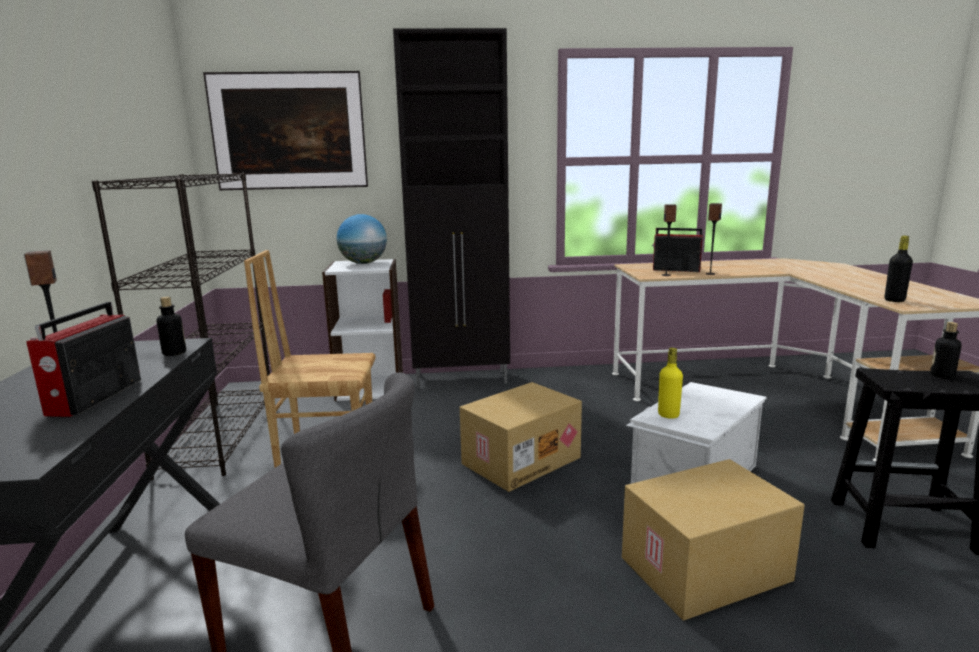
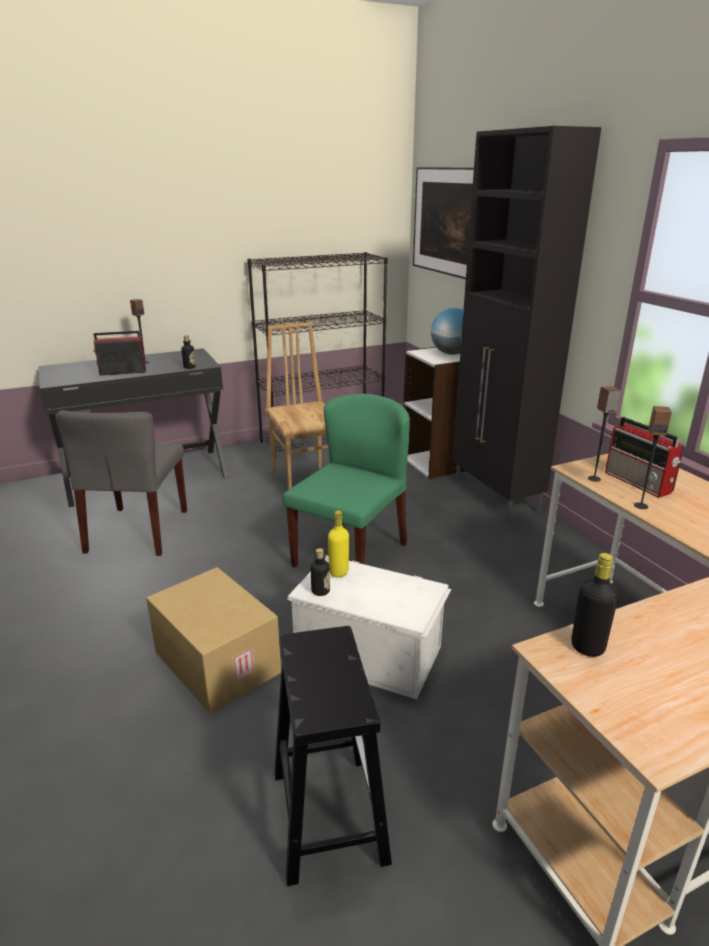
camera: 70 degrees right, 10 degrees up
(520, 460) = (350, 554): cardboard box -> green chair
(675, 270) = (639, 483): radio -> radio turned 150 degrees clockwise
(942, 374) = (350, 689): bottle -> bottle (320, 591)

